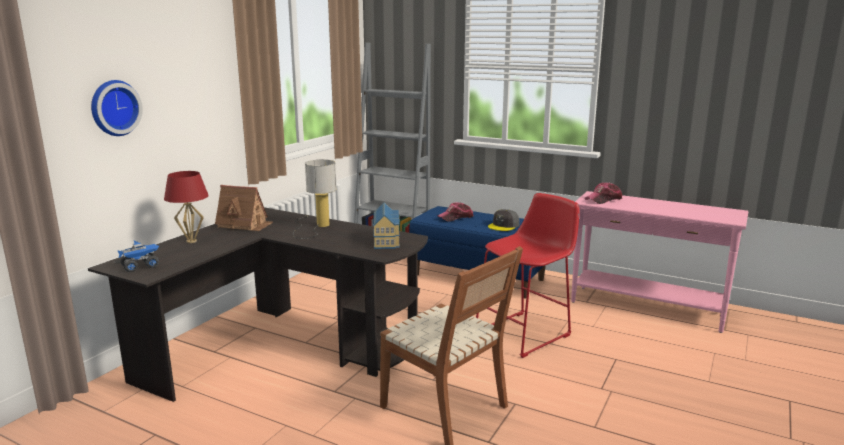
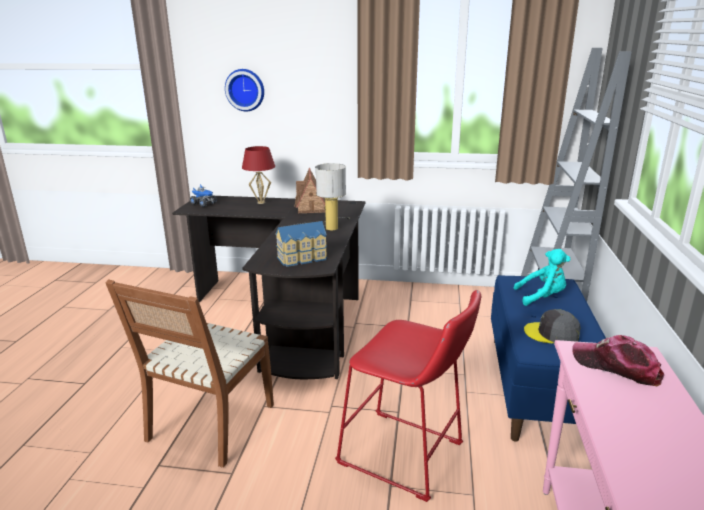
camera: 70 degrees right, 5 degrees up
(456, 217) = (542, 297): cap -> turquoise plush toy

